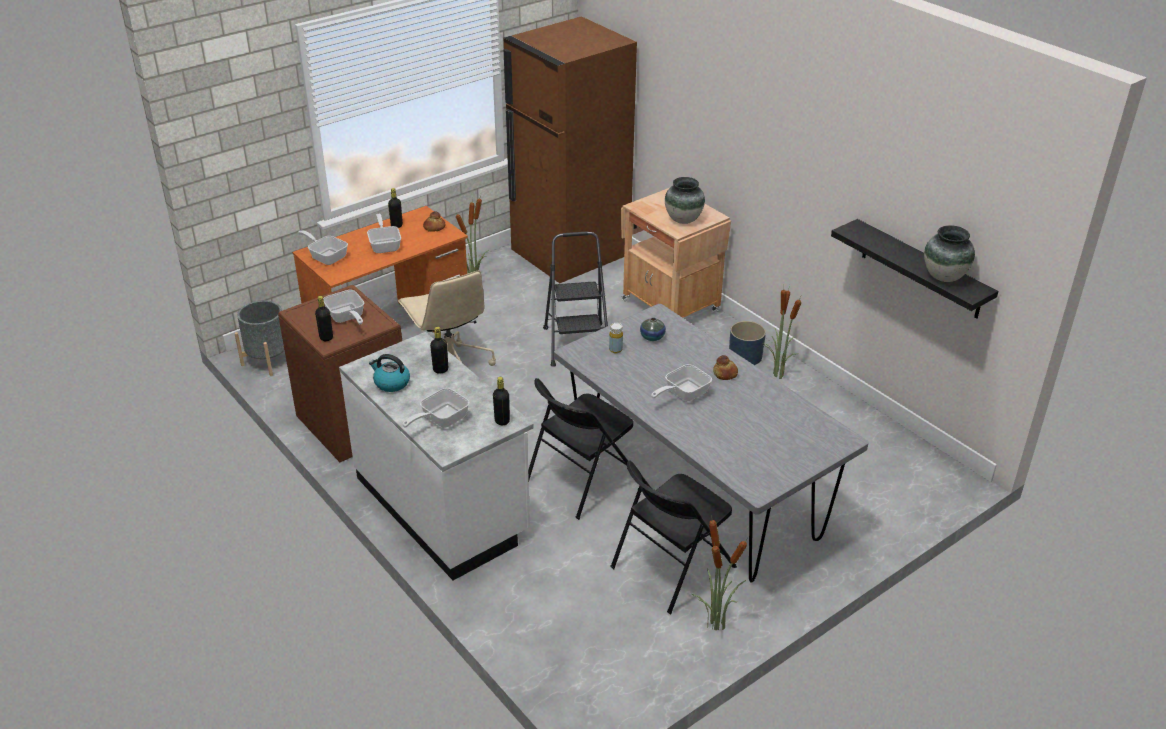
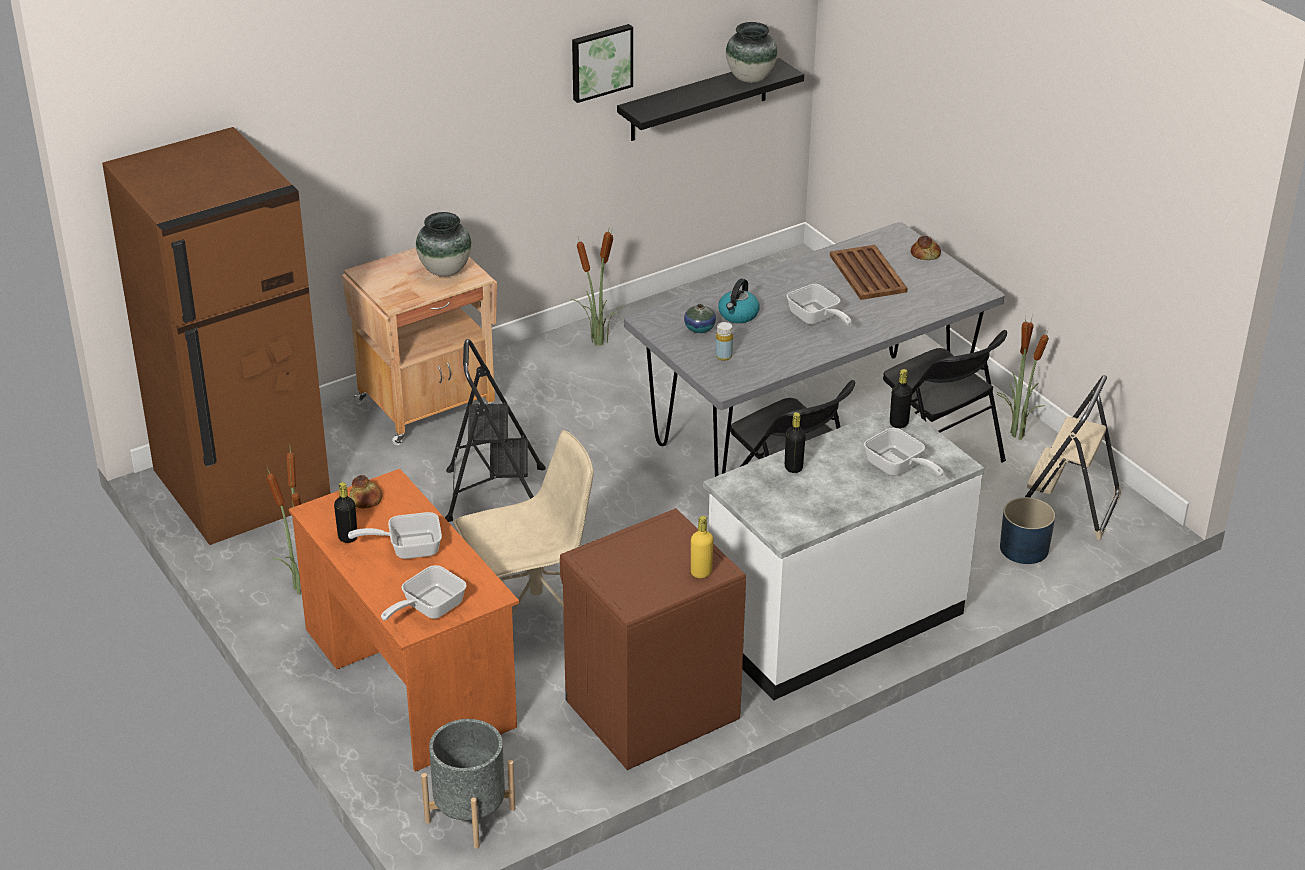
camera: 85 degrees left, 0 degrees up
(326, 337) = (701, 573): black bottle -> yellow bottle
(346, 318) = (652, 556): frying pan -> none
(391, 383) = (821, 507): kettle -> kettle (738, 315)
(607, 659) = (1070, 507): none -> beige step ladder
(725, 373) = (778, 288): bread -> bread (925, 254)
(745, 356) = (556, 361): blue planter -> blue planter (1024, 549)
(766, 422) = (867, 273): none -> brown tray
(852, 172) = (600, 61): none -> picture

